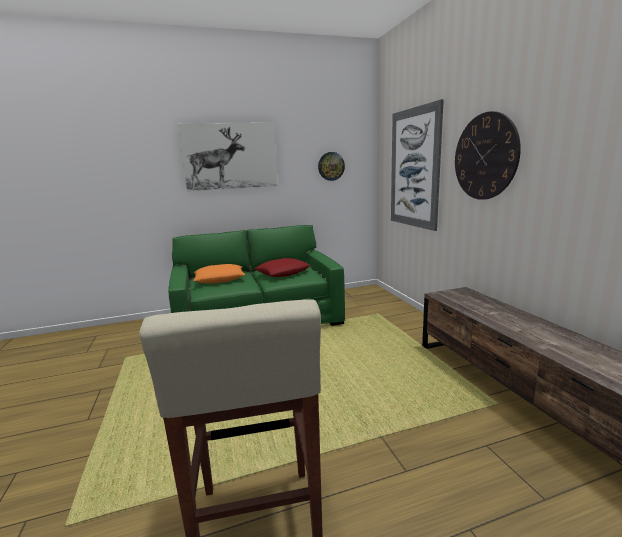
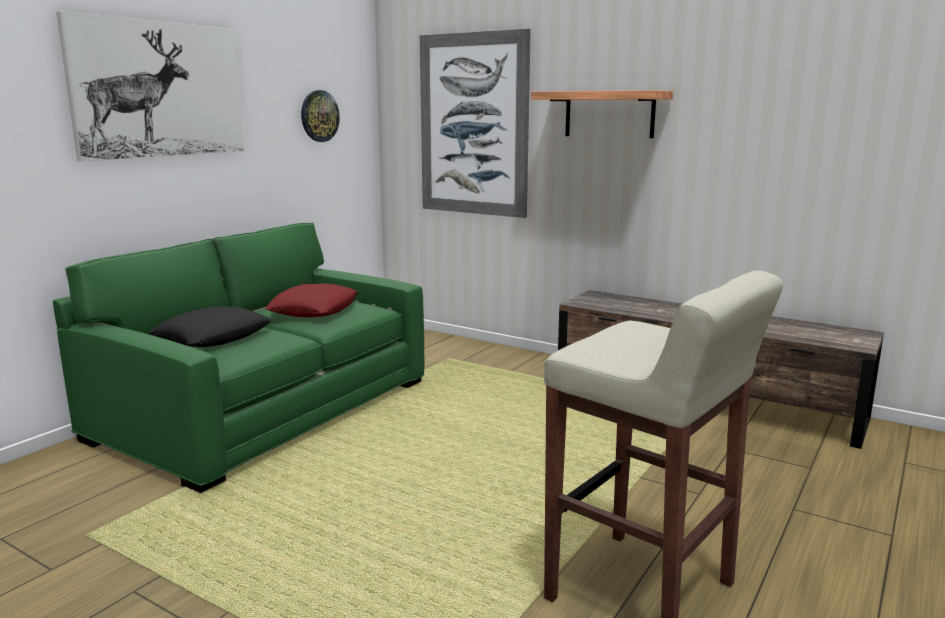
camera: 40 degrees left, 0 degrees up
(219, 279) = (213, 337): orange pillow -> black pillow
(485, 157) = (609, 114): wall clock -> shelf

